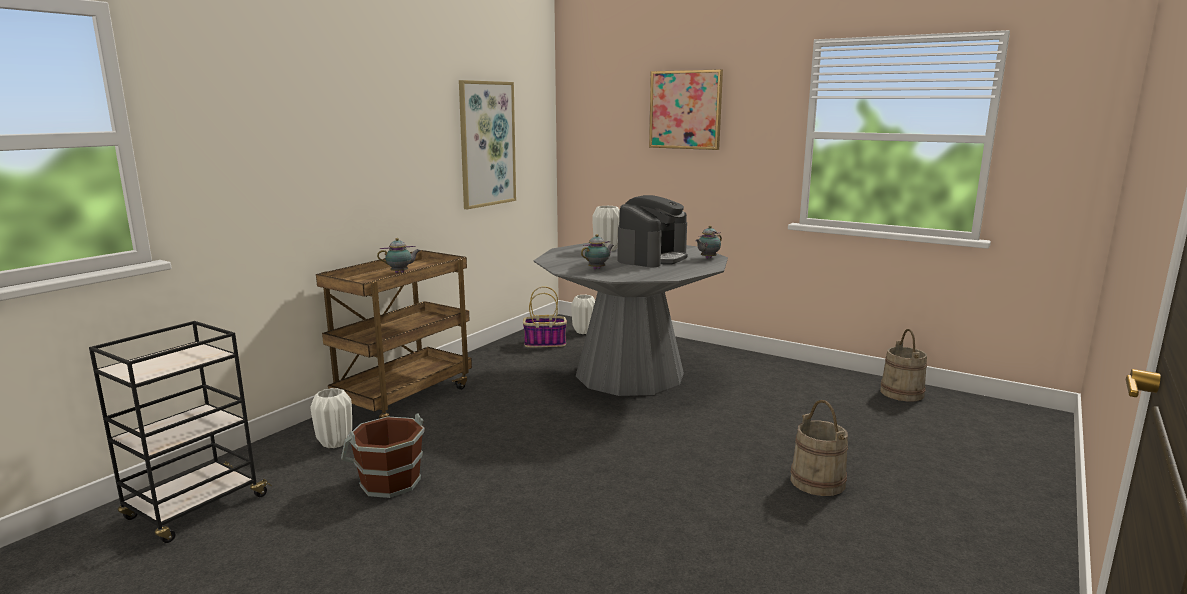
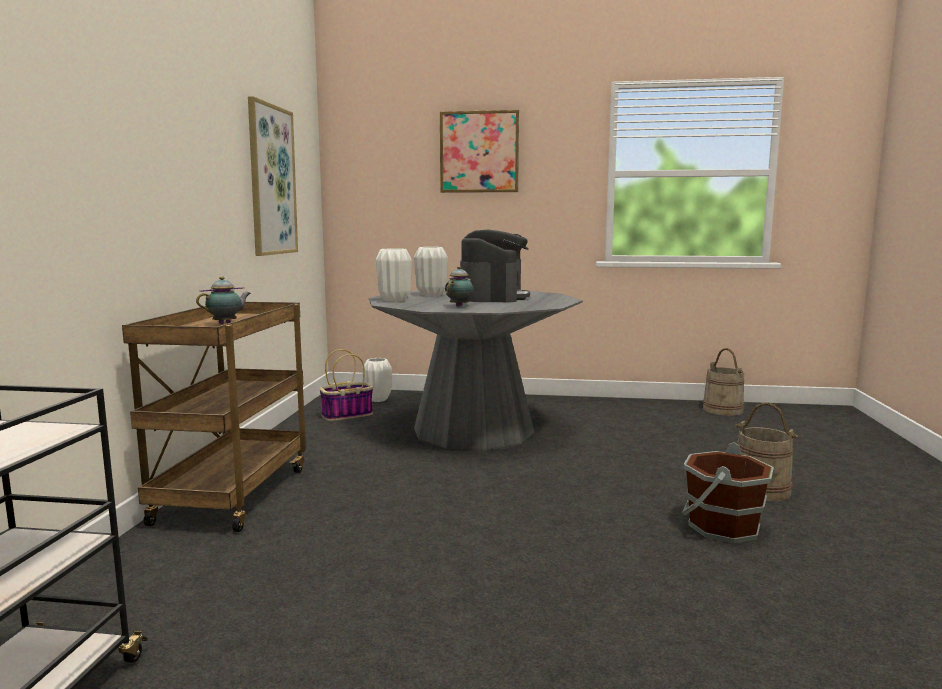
camera: 25 degrees left, 5 degrees down
(334, 443) = (185, 563): white vase -> white vase (394, 300)
(389, 482) = (320, 592): brown bucket -> brown bucket (721, 527)
(707, 258) = (545, 294): teapot -> none

